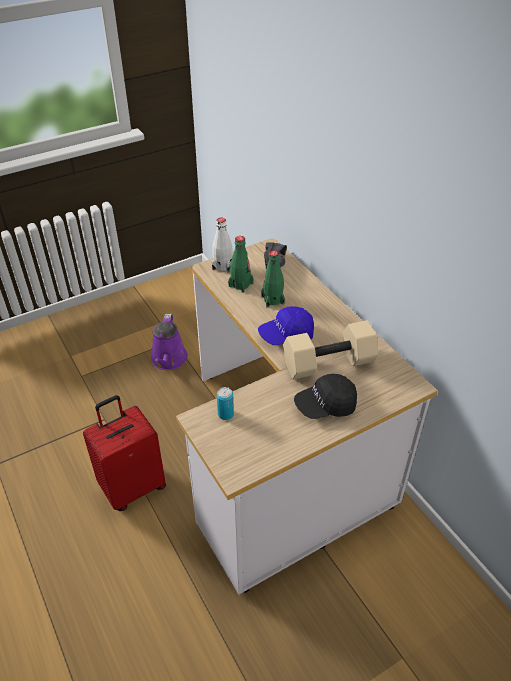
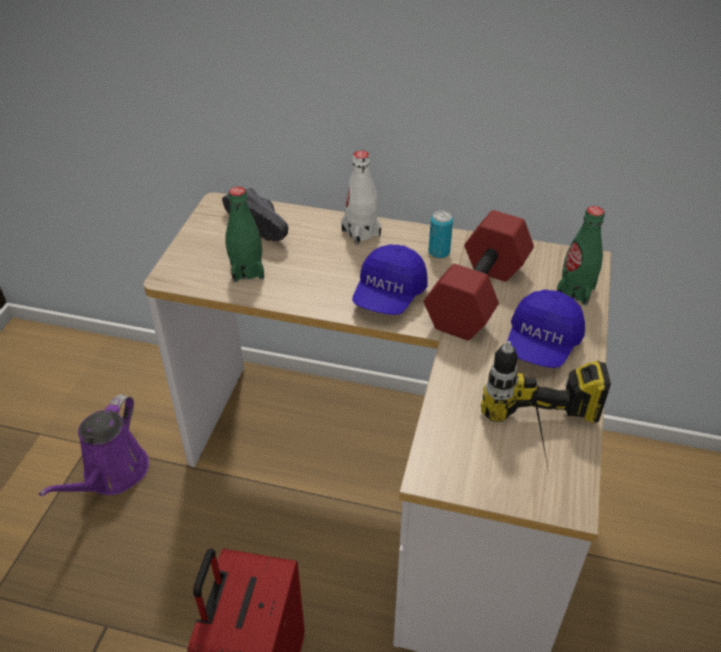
camera: 45 degrees left, 0 degrees up
(168, 360) = (112, 475): purple watering can -> purple watering can turned 60 degrees clockwise
(223, 266) = (189, 261): white bottle -> white bottle (361, 232)
(225, 414) = (456, 439): can -> can (439, 252)
(257, 445) = (542, 446): none -> power drill
(272, 300) = (313, 265): green bottle -> green bottle (575, 291)
(325, 406) = (541, 344): black cap -> blue cap
(328, 364) = (479, 297): beige dumbbell -> red dumbbell

